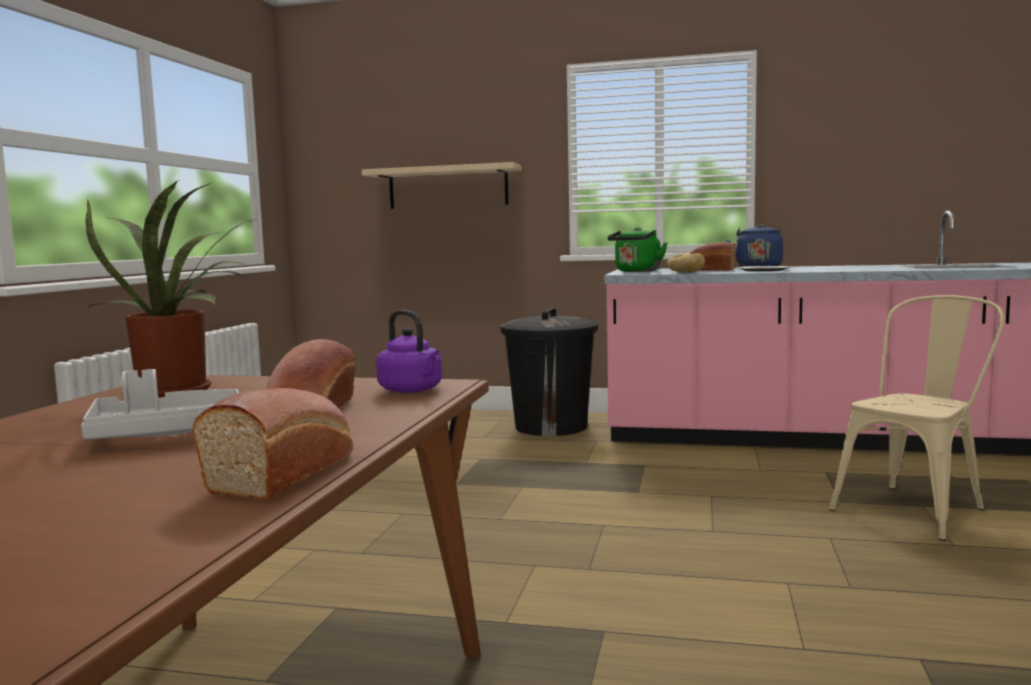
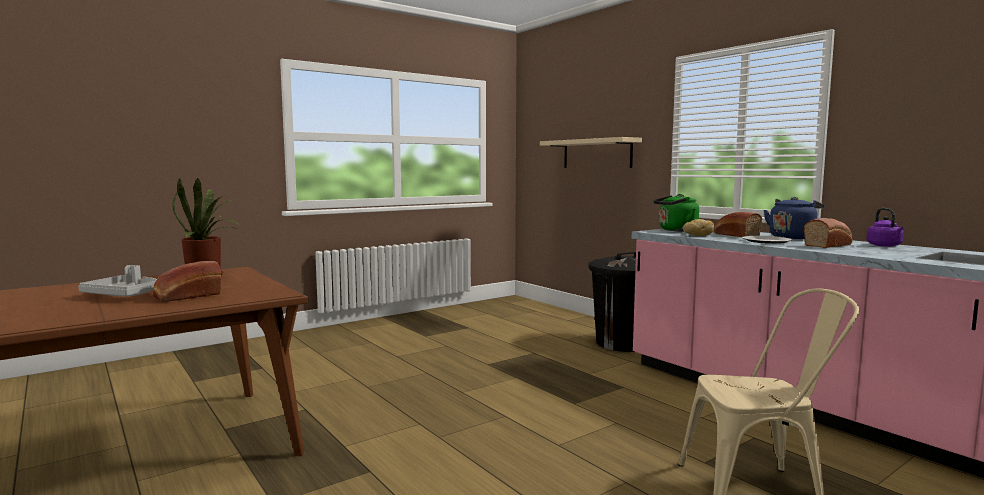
camera: 40 degrees right, 0 degrees up
(286, 473) = (67, 320): bread -> bread (829, 245)
(413, 390) = (255, 294): purple kettle -> purple kettle (885, 246)

